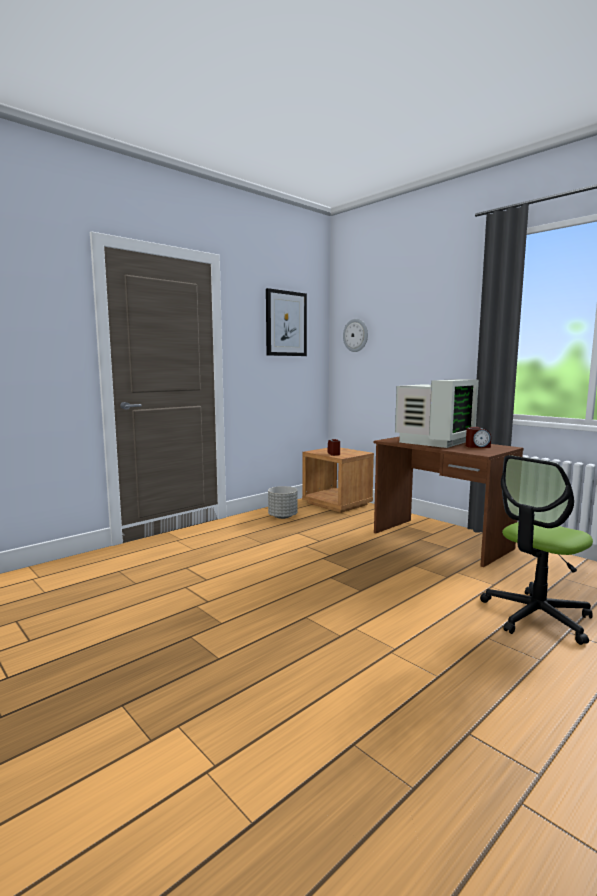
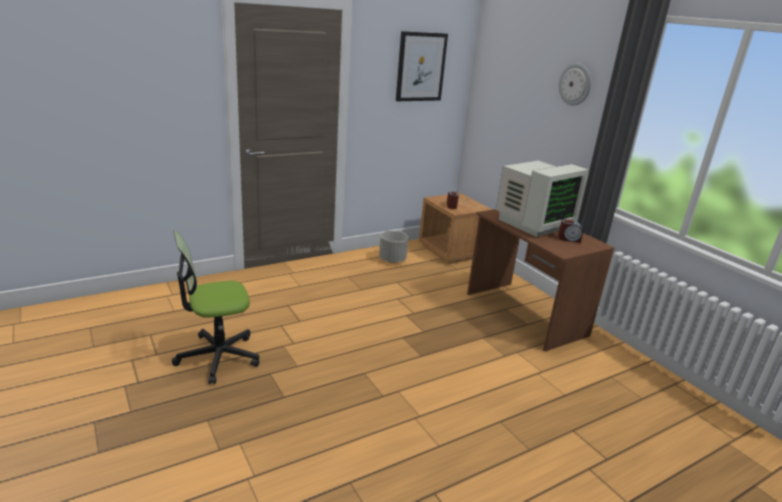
camera: 10 degrees right, 15 degrees up
(356, 335) = (494, 84): wall clock -> wall clock (575, 84)
(536, 616) = (556, 410): office chair -> office chair (218, 357)

